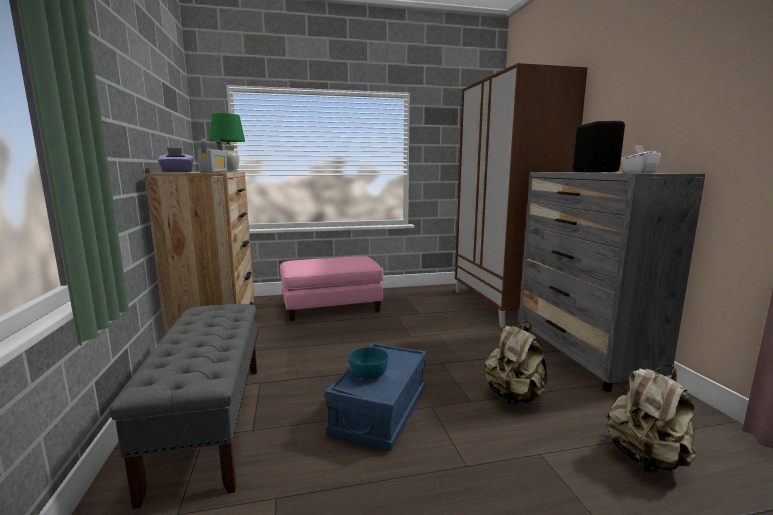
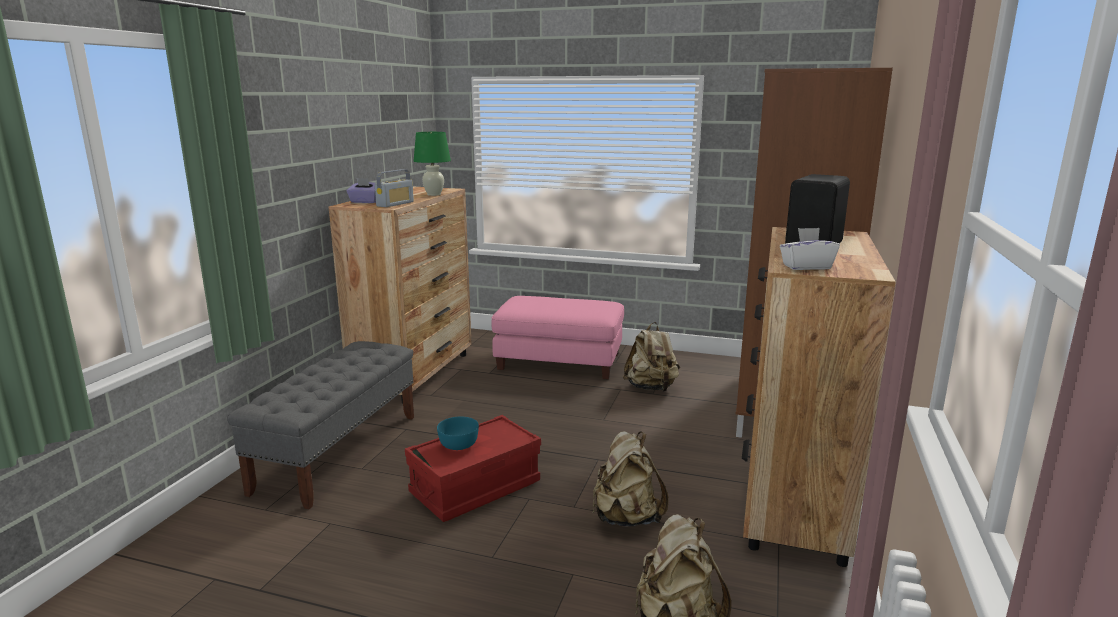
camera: 30 degrees right, 5 degrees up
(380, 412) = (475, 488): blue storage box -> red storage box
(414, 310) = (651, 388): none -> beige backpack
(583, 355) = (793, 501): grey dresser -> brown dresser

